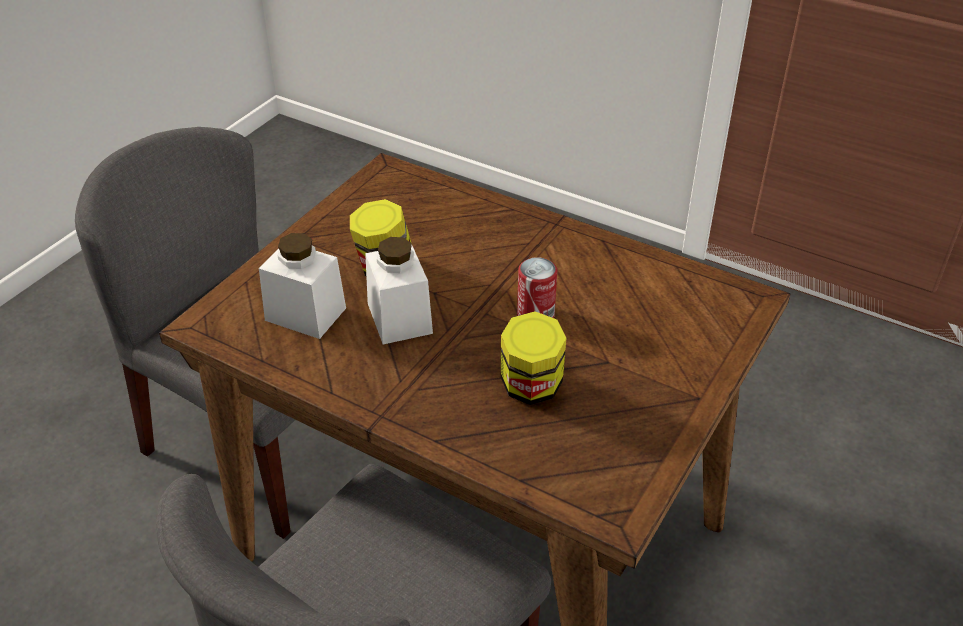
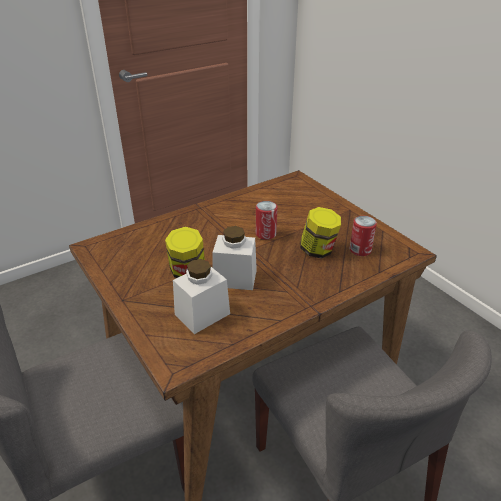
camera: 65 degrees left, 5 degrees down
(571, 441) = (360, 250): none -> can

